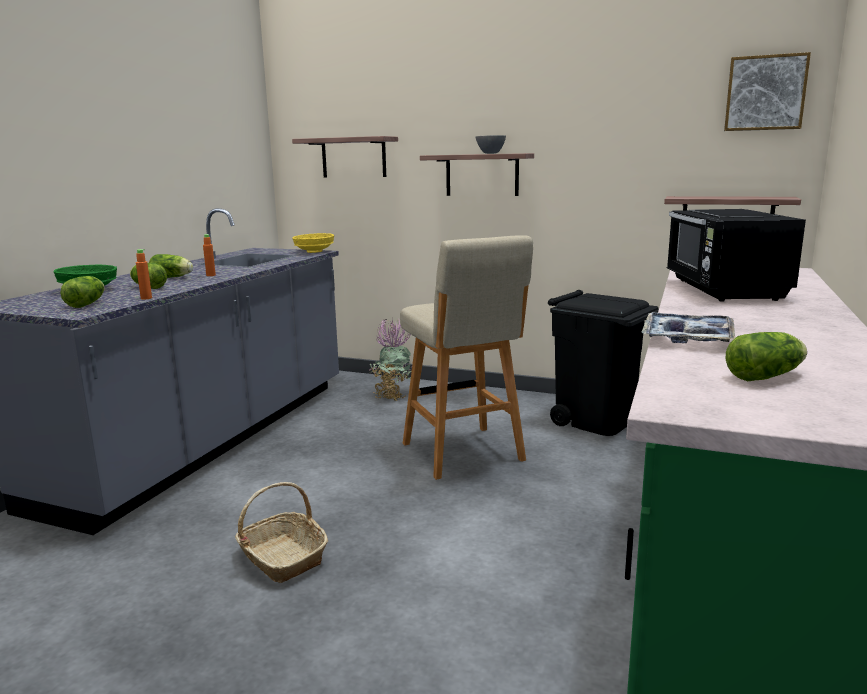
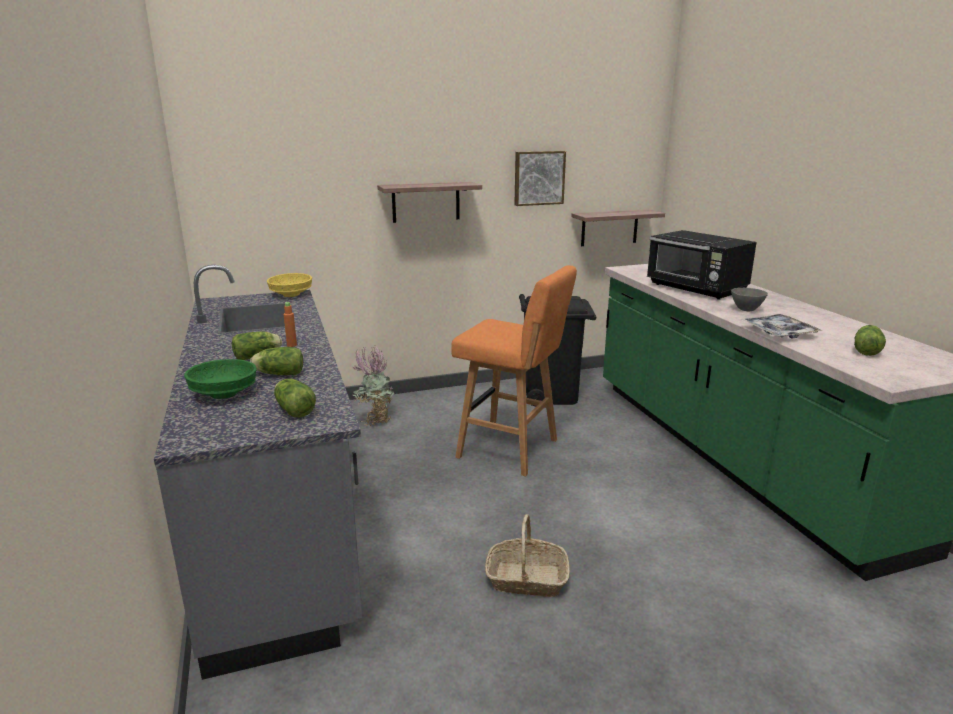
camera: 40 degrees left, 5 degrees up
(146, 298) = (331, 387): orange bottle -> none
(353, 157) = (288, 188): shelf -> none
(464, 453) = (511, 449): beige stool -> orange stool
(490, 153) = (439, 183): grey bowl -> grey bowl (746, 310)
(765, 93) = (631, 136): picture -> picture (538, 178)

